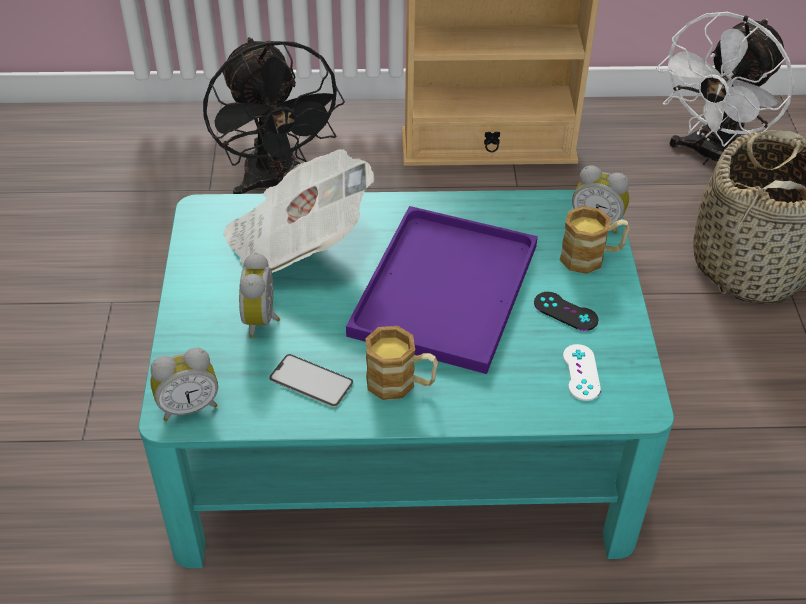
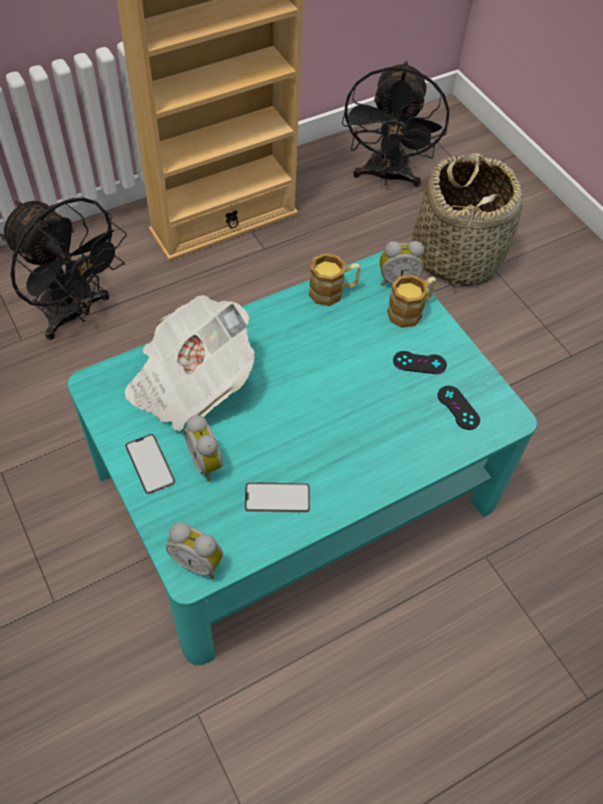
camera: 30 degrees left, 10 degrees up
(188, 406) = (198, 561): alarm clock -> alarm clock turned 75 degrees clockwise
(205, 300) = (150, 464): none -> phone
(401, 383) = (342, 471): mug -> mug (333, 291)
(446, 292) = (328, 381): purple tray -> none
(581, 372) = (458, 408): white game controller -> black game controller
(711, 157) = (387, 177): white fan -> black fan

